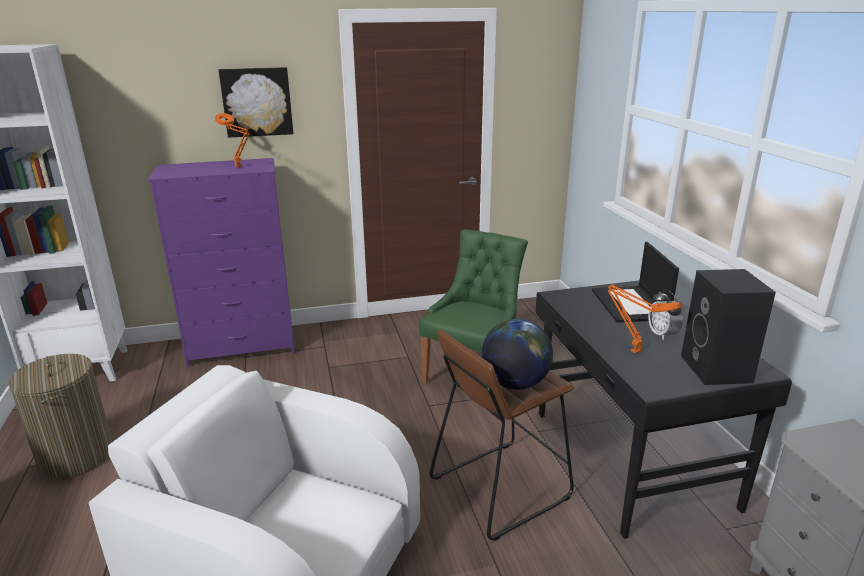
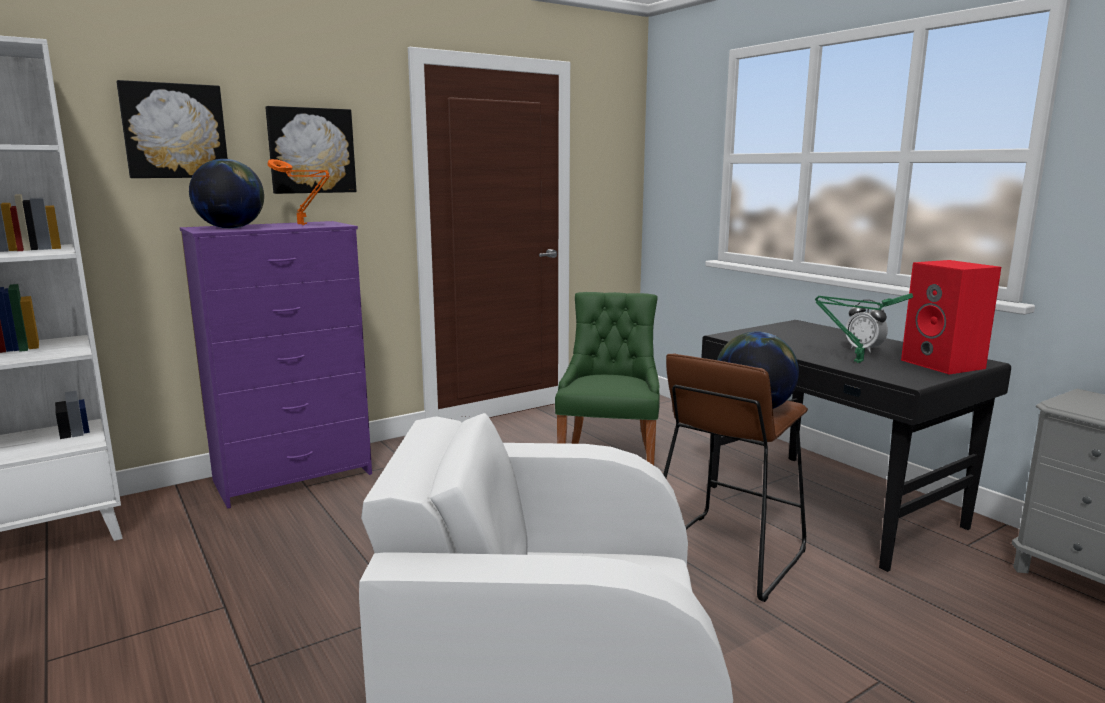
camera: 20 degrees left, 10 degrees down
(76, 456) = (124, 632): laundry basket -> none
(152, 92) = (174, 131): none -> picture
(183, 171) = (230, 228): none -> globe
(630, 305) = (806, 335): laptop -> none
(633, 350) = (855, 361): orange table lamp -> green table lamp
(718, 370) = (945, 364): black speaker -> red speaker

